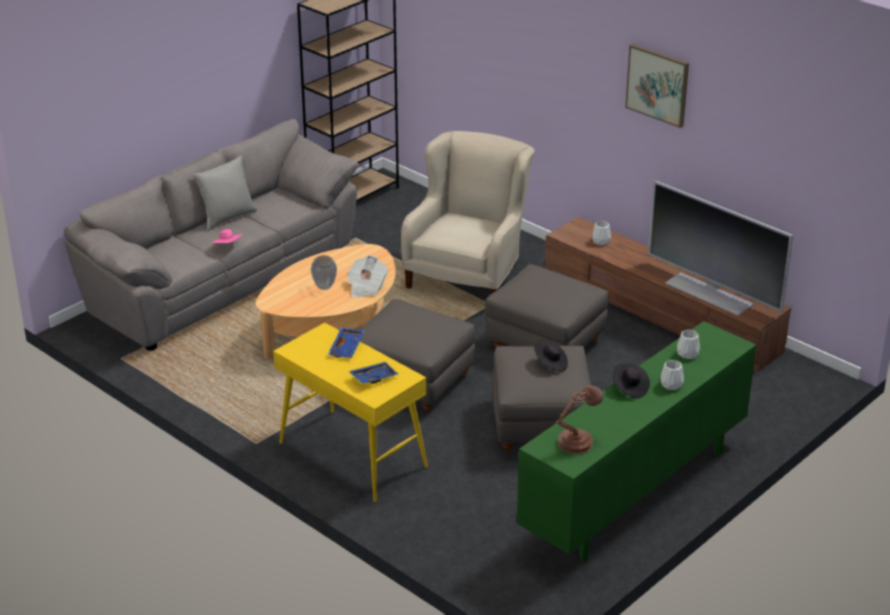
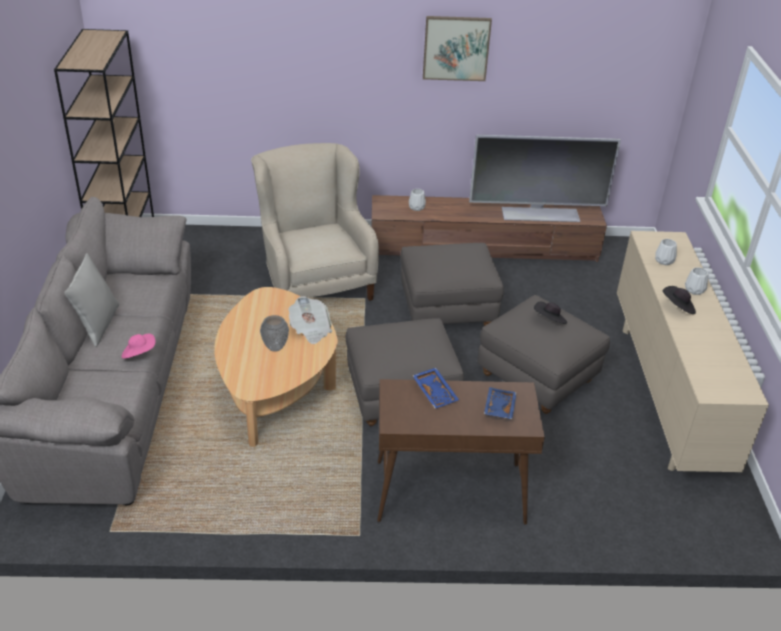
camera: 45 degrees left, 5 degrees up
(351, 455) = (449, 493): yellow console table -> brown console table
(577, 442) = (722, 372): brown table lamp -> none
(636, 493) = (667, 394): green cabinet -> beige cabinet

